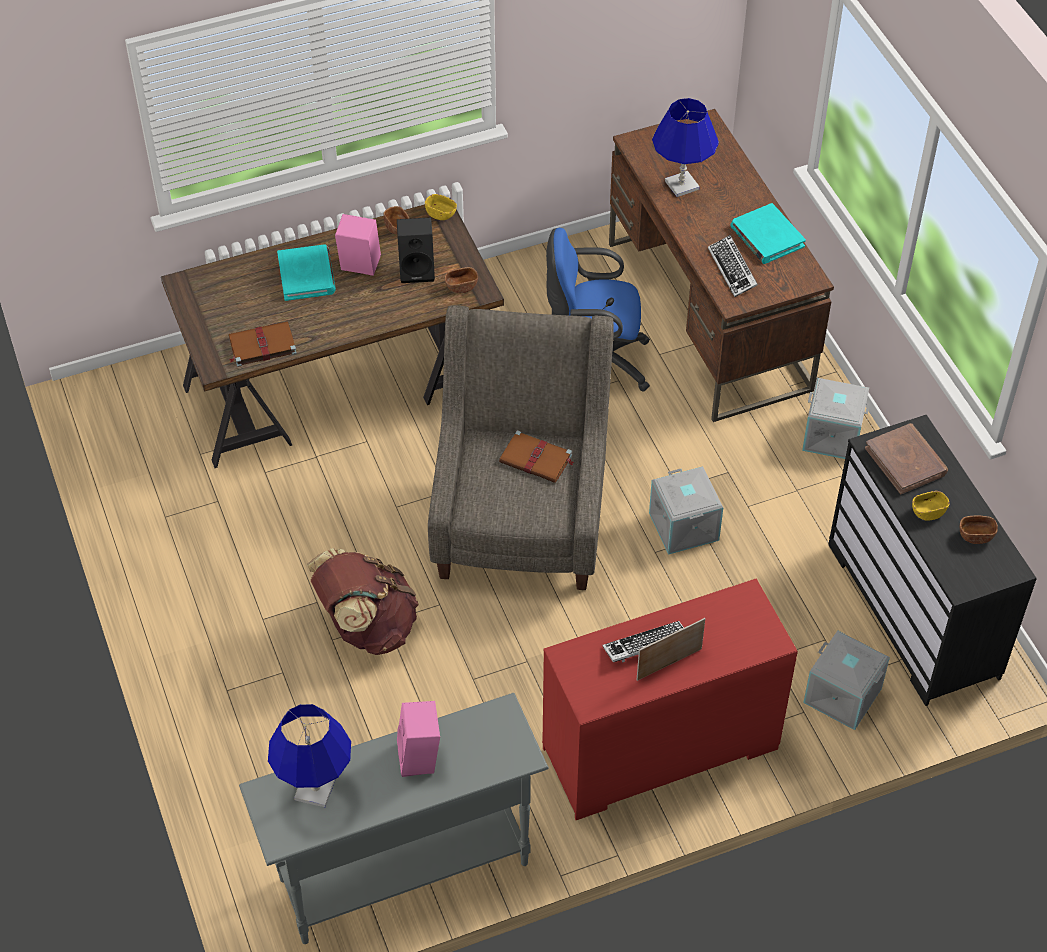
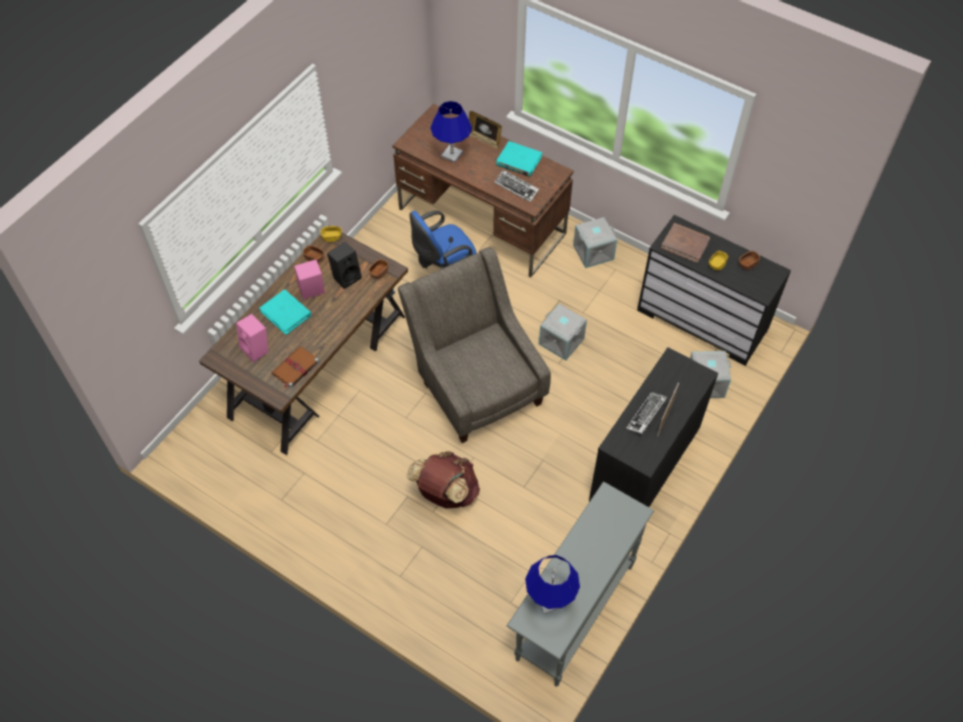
camera: 35 degrees left, 5 degrees up
(421, 758) = (588, 547): pink speaker -> pink speaker (257, 349)
(537, 459) = (486, 347): brown book -> none
(660, 750) = (645, 465): red dresser -> black dresser
(743, 188) = (484, 140): none -> picture frame

